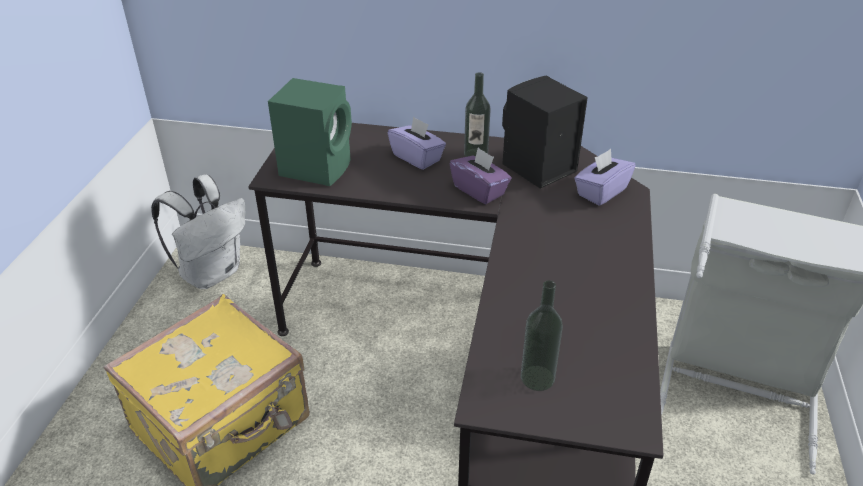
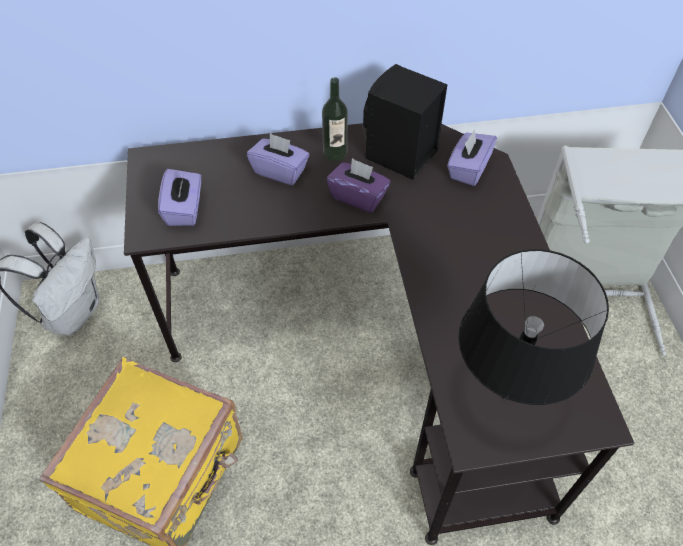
camera: 20 degrees left, 15 degrees up
(317, 167) = (185, 209): green speaker -> purple tissue box
(537, 378) = (503, 398): bottle -> black table lamp

